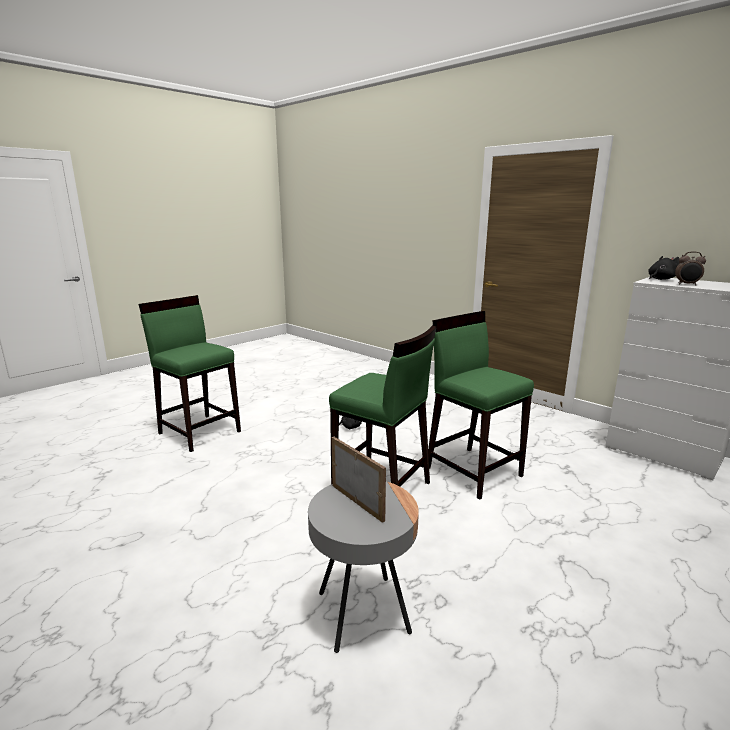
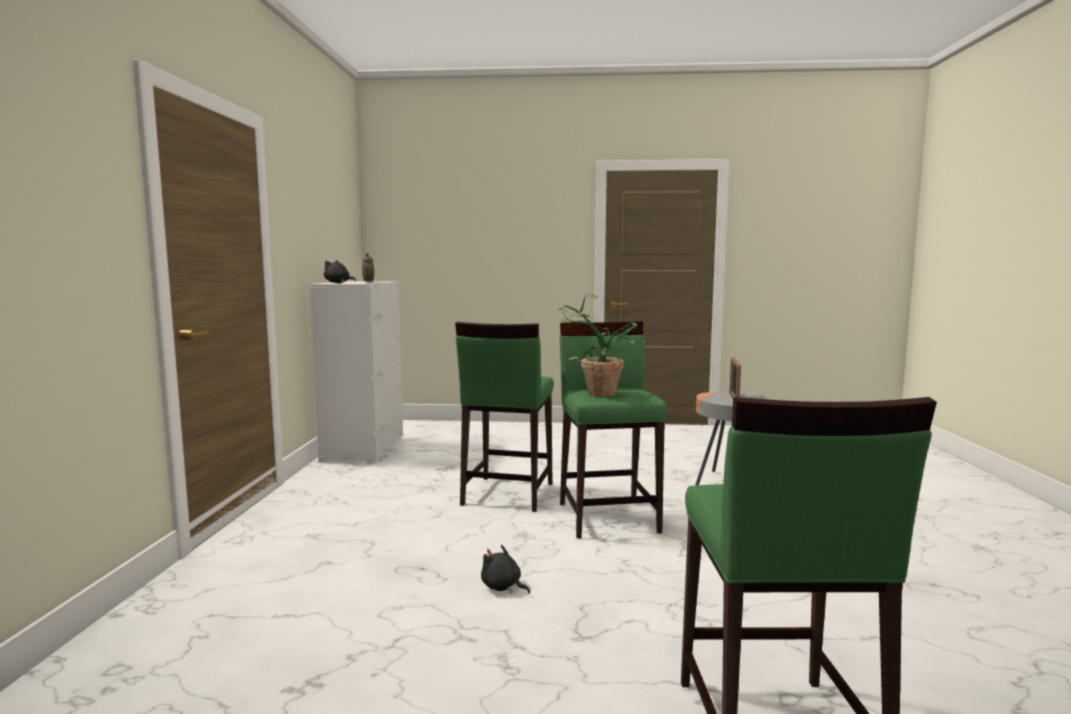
camera: 130 degrees left, 10 degrees down
(382, 378) = (593, 393): none -> potted plant

